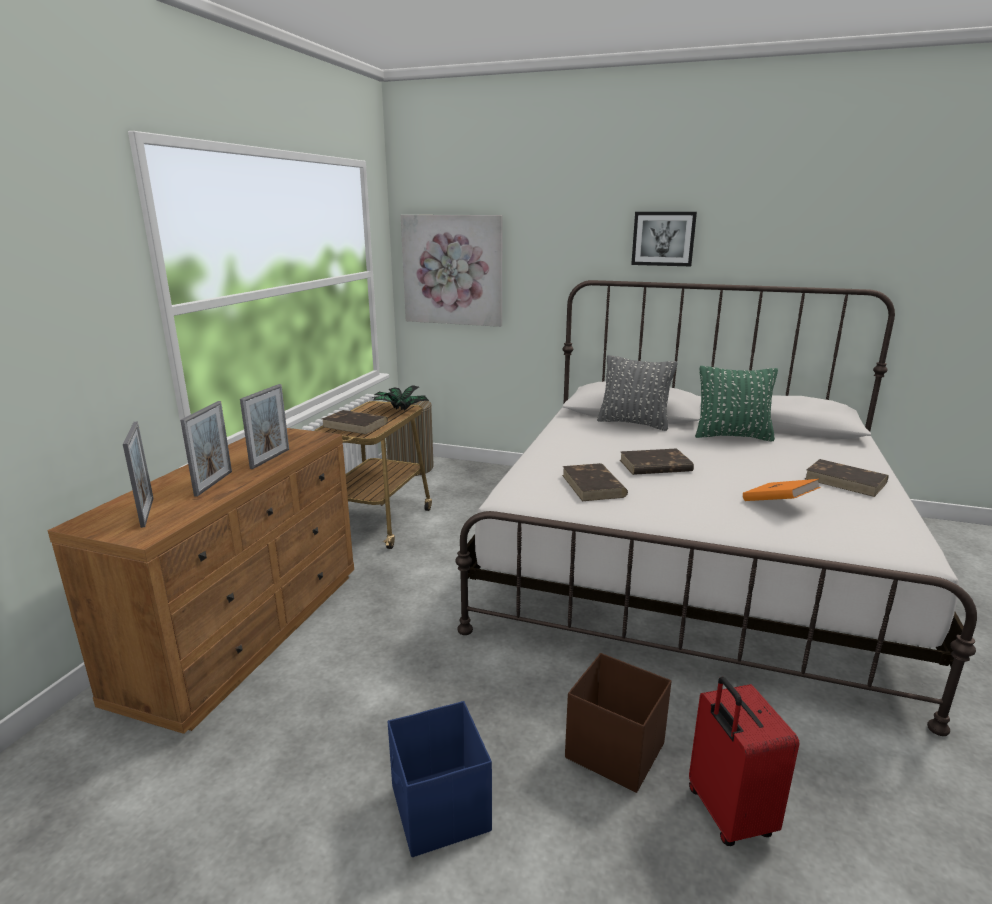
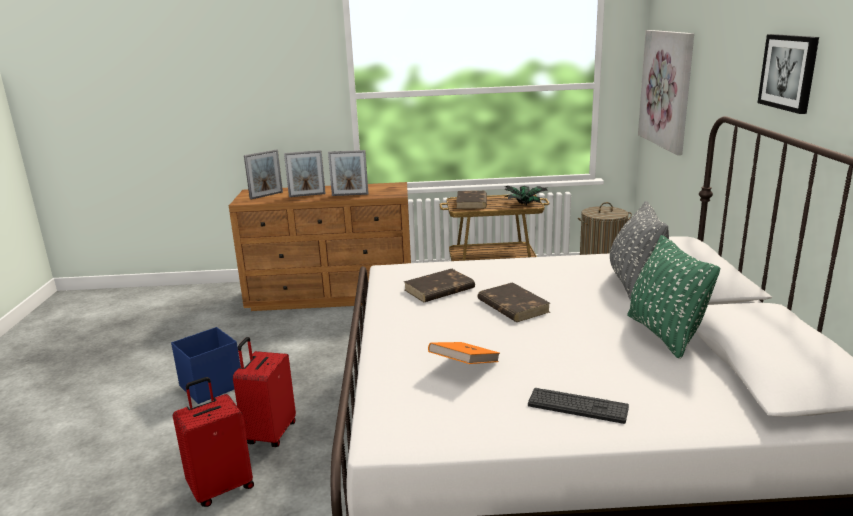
camera: 70 degrees right, 0 degrees up
(614, 750) = (270, 434): brown storage box -> red suitcase
(846, 481) = (577, 406): brown book -> keyboard

